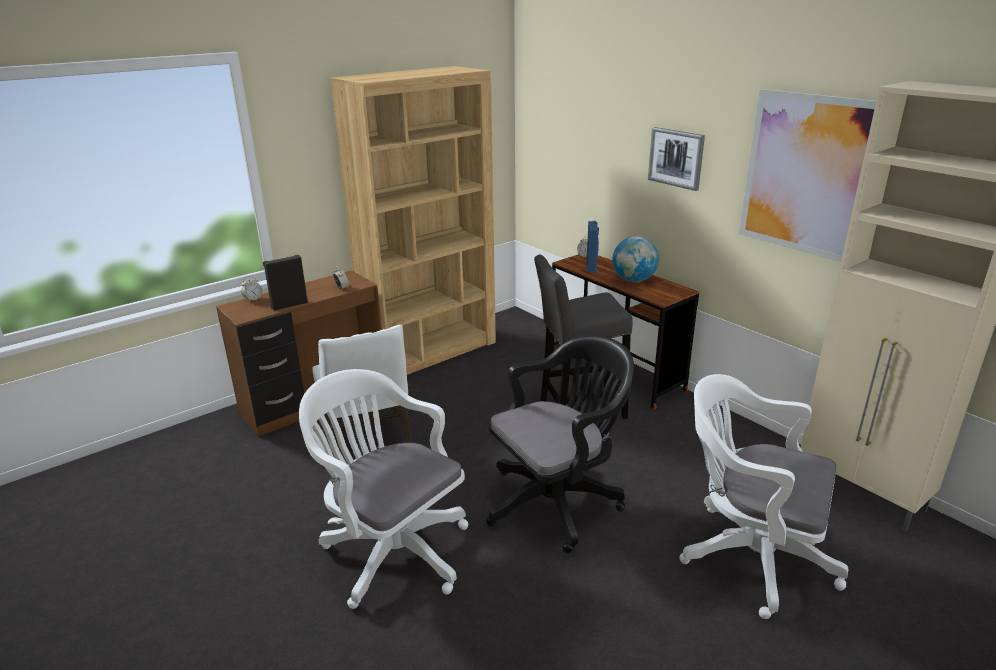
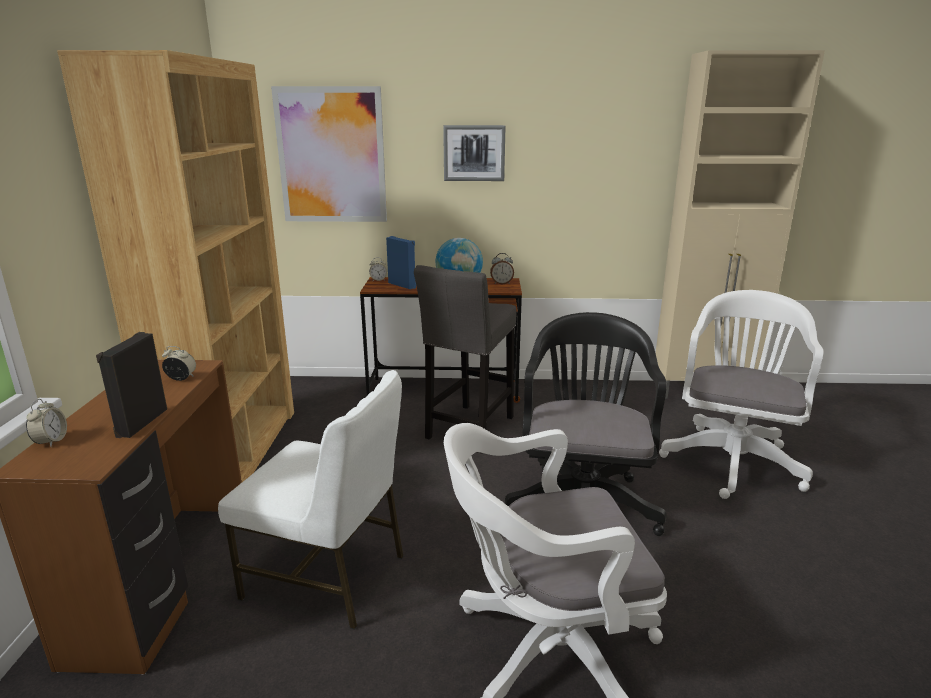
camera: 50 degrees left, 5 degrees down
(669, 291) = (501, 283): none -> alarm clock
(748, 555) = (732, 459): white office chair -> white office chair turned 135 degrees clockwise
(806, 174) = (612, 145): picture -> picture (331, 156)

